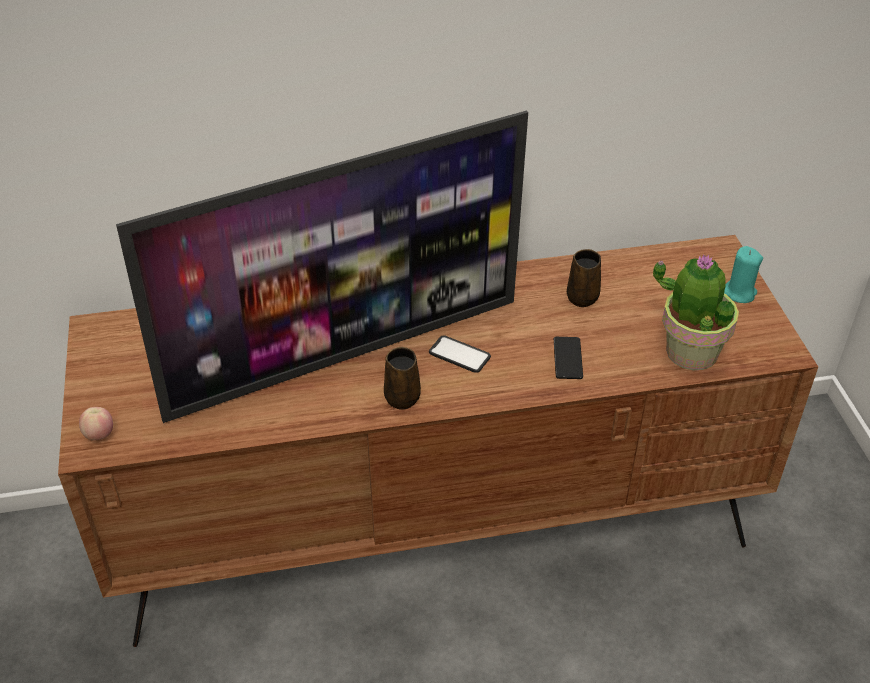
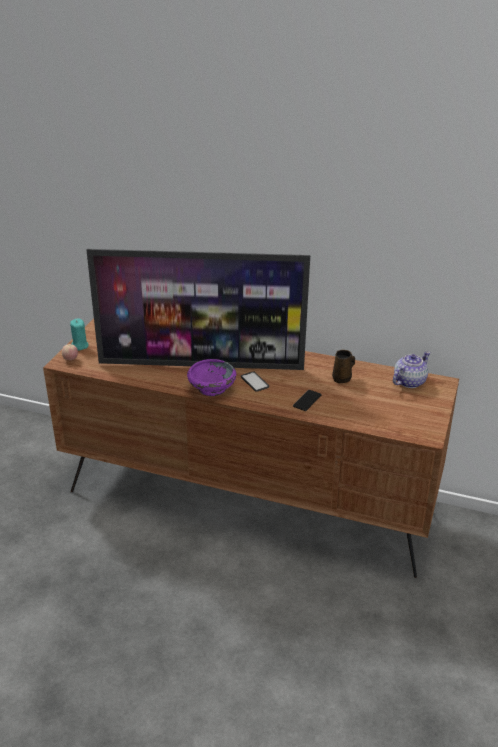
camera: 30 degrees right, 10 degrees down
(402, 396) = (211, 389): brown mug -> purple bowl
(677, 266) = (409, 382): none -> teapot
(691, 351) = (376, 419): potted plant -> none
(739, 293) = (431, 404): turquoise candle -> turquoise candle (79, 346)

